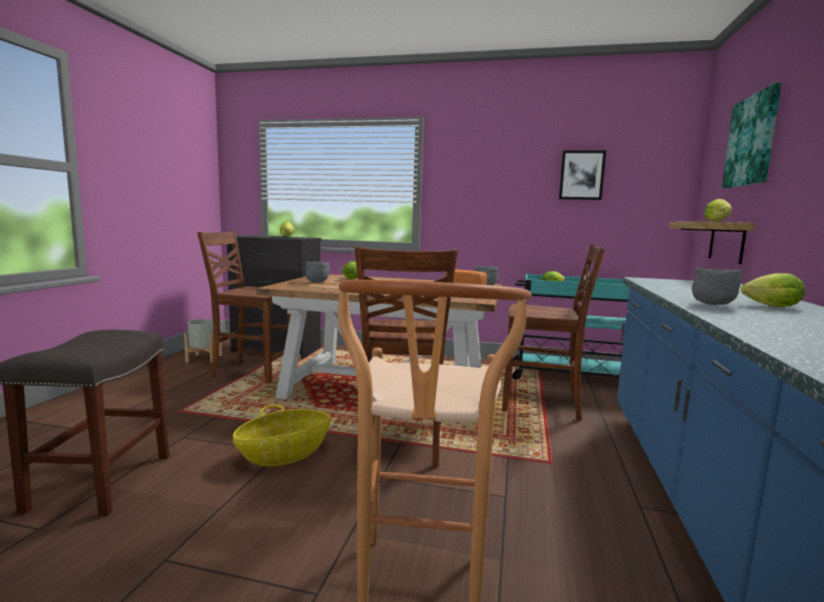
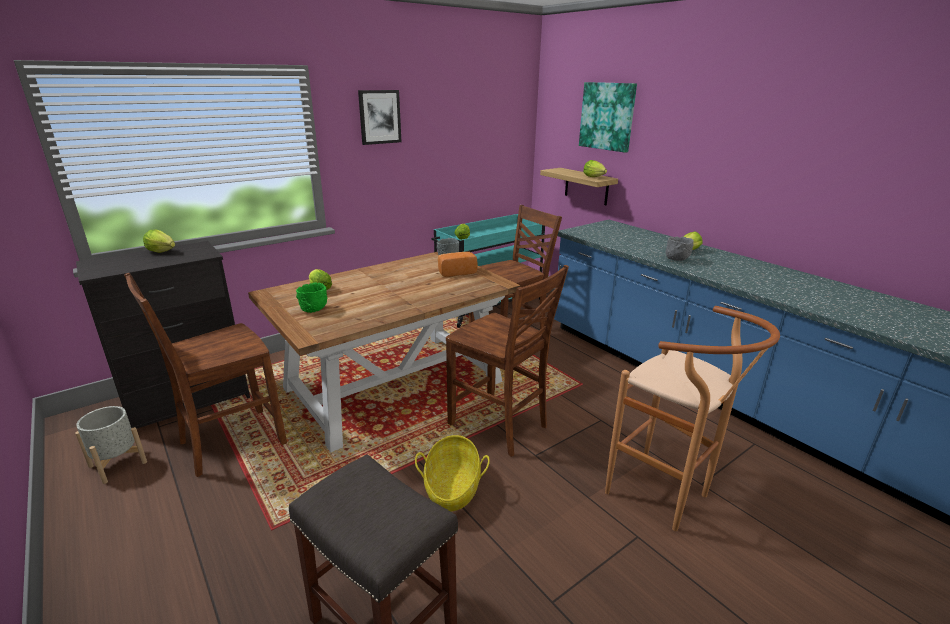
camera: 50 degrees left, 15 degrees up
(317, 282) = (314, 310): grey bowl -> green bowl
(581, 175) = (464, 128): picture -> picture (379, 117)

